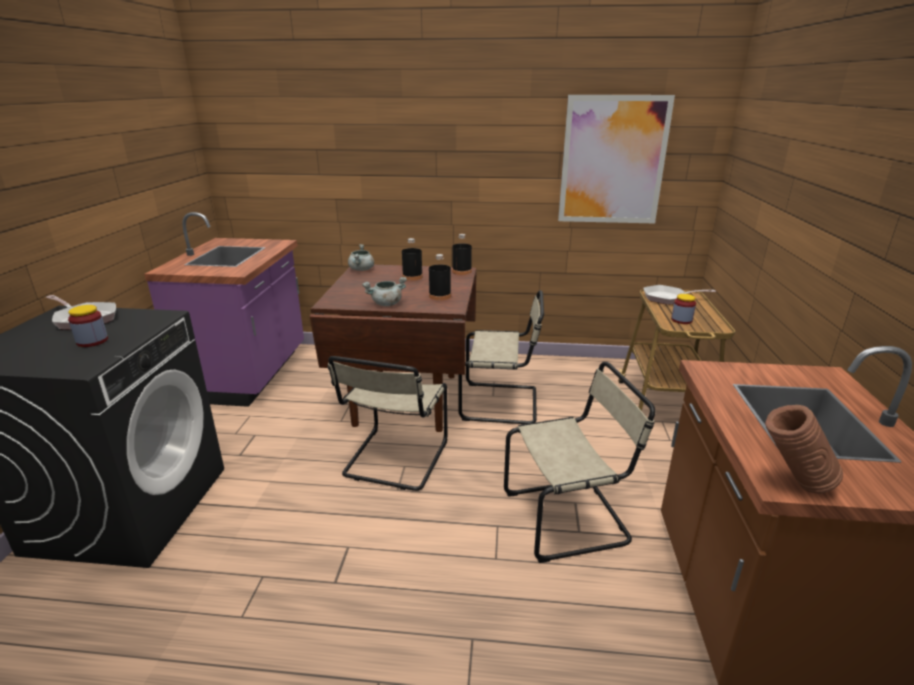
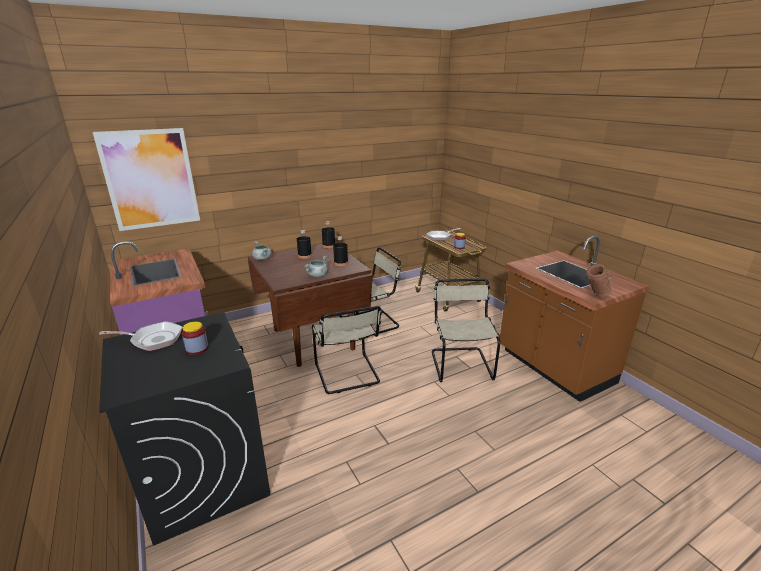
camera: 35 degrees left, 0 degrees up
(569, 517) = (460, 363): beige chair -> beige chair turned 45 degrees counterclockwise
(612, 161) = (390, 163): picture -> picture (150, 179)

